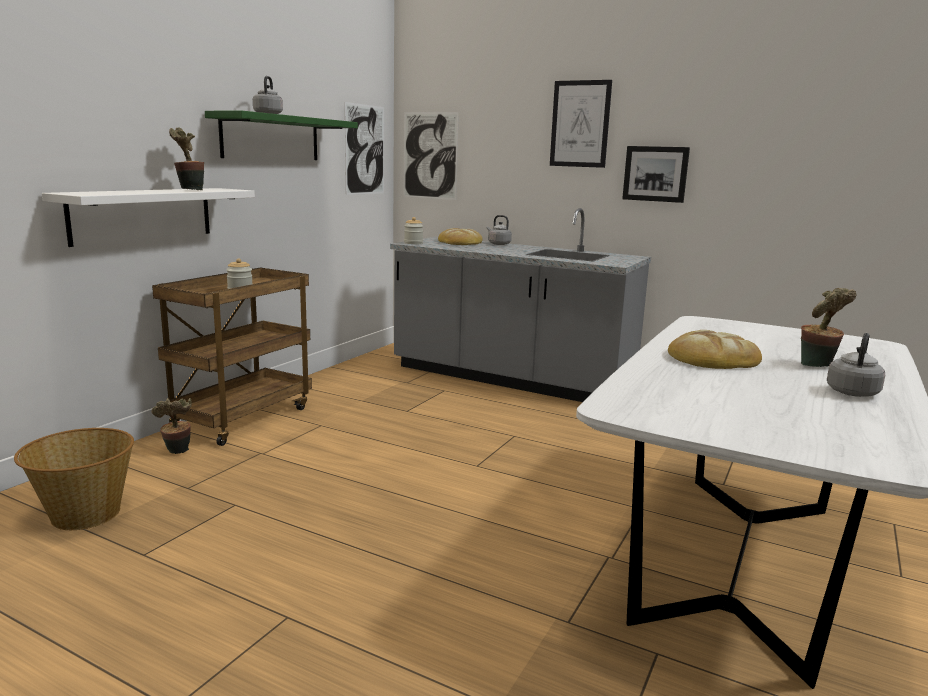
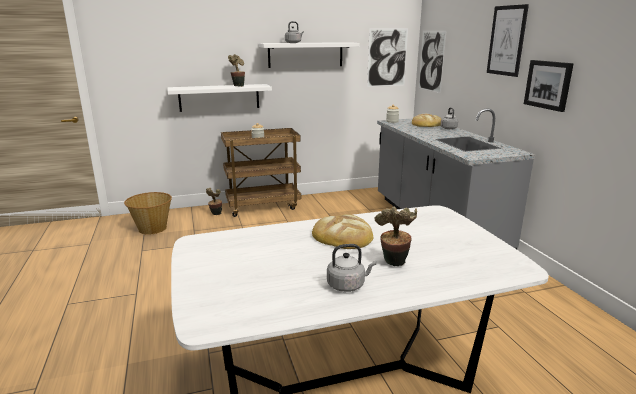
camera: 45 degrees right, 5 degrees up
(271, 138) = (305, 54): green shelf -> white shelf

